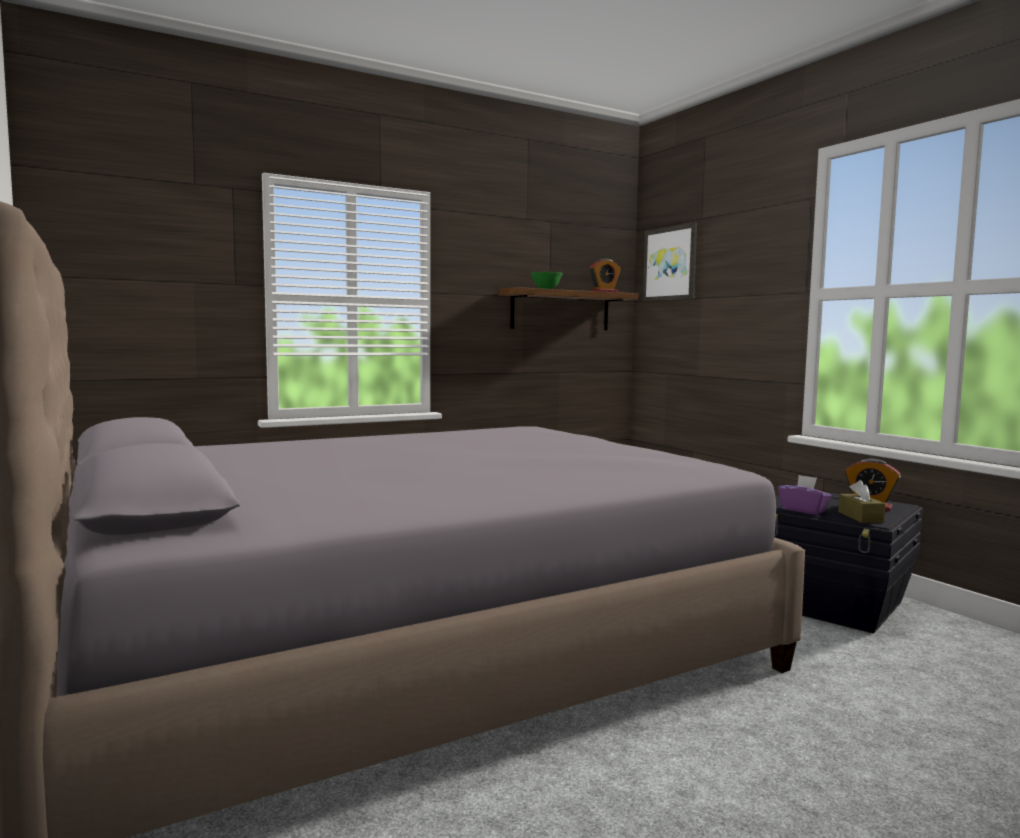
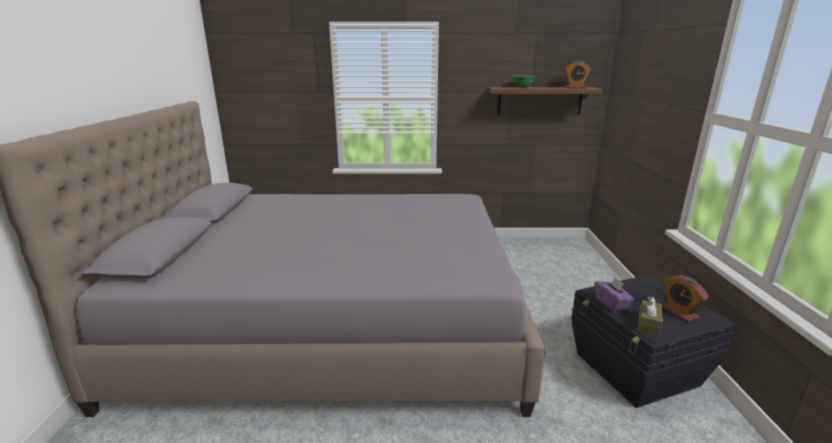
camera: 30 degrees right, 15 degrees up
(670, 264) = (630, 66): picture -> none

